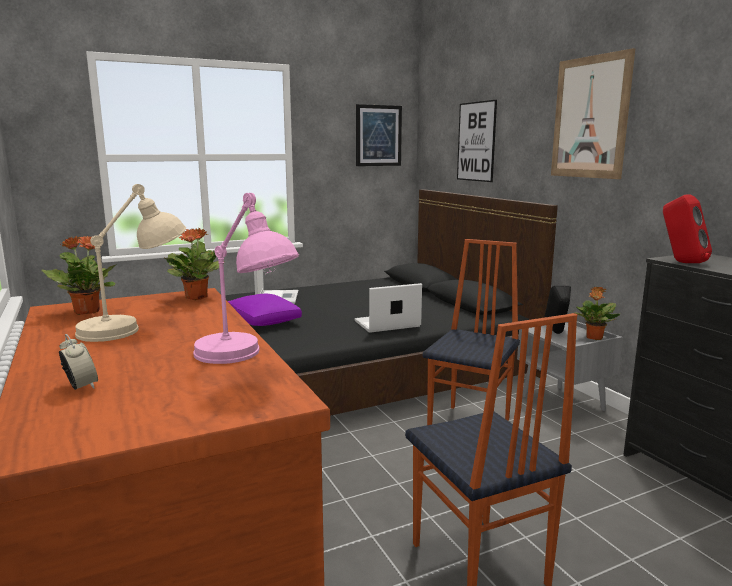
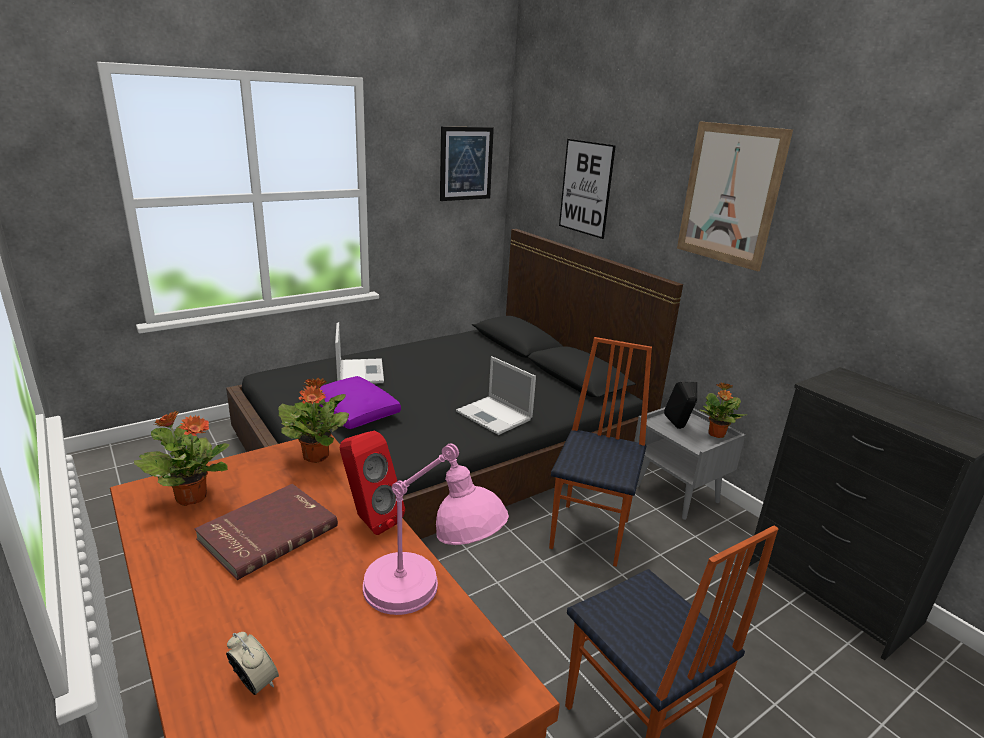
camera: 10 degrees left, 10 degrees up
(135, 326) = (267, 532): beige table lamp -> red book
(386, 324) = (495, 416): laptop -> laptop turned 105 degrees counterclockwise
(681, 262) = (832, 393): red speaker -> red speaker (369, 520)

